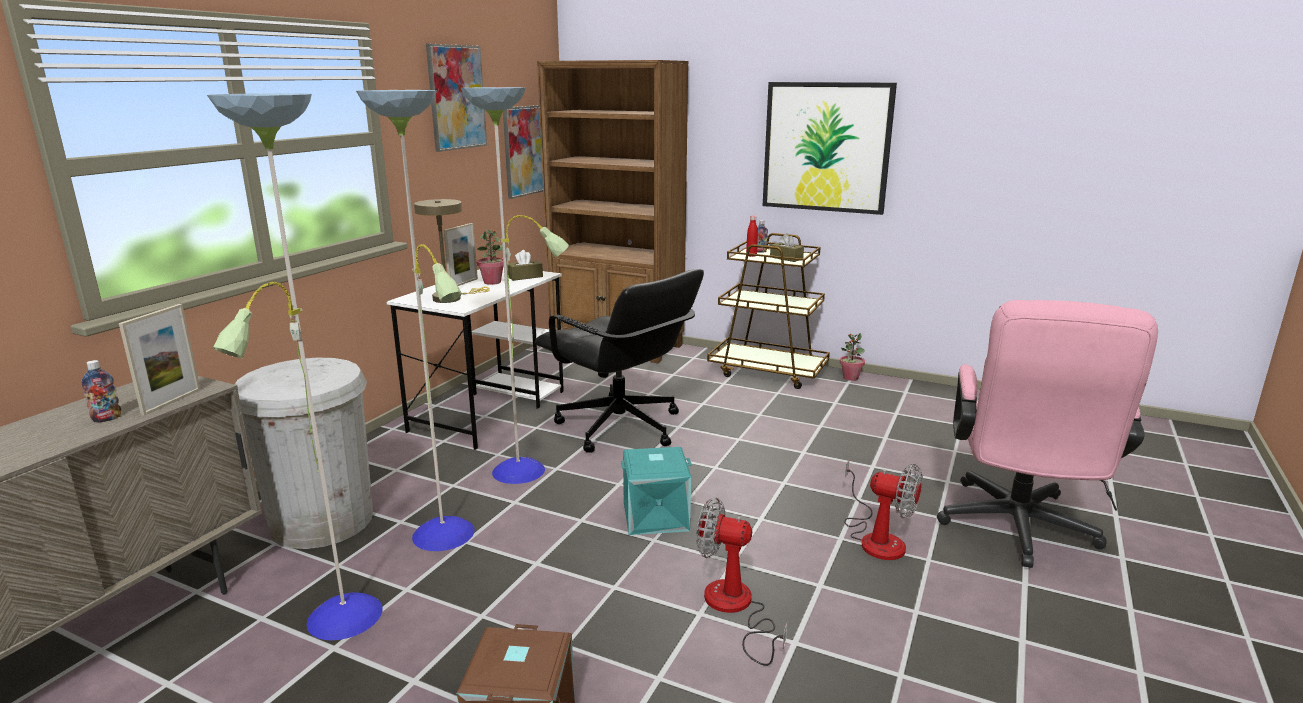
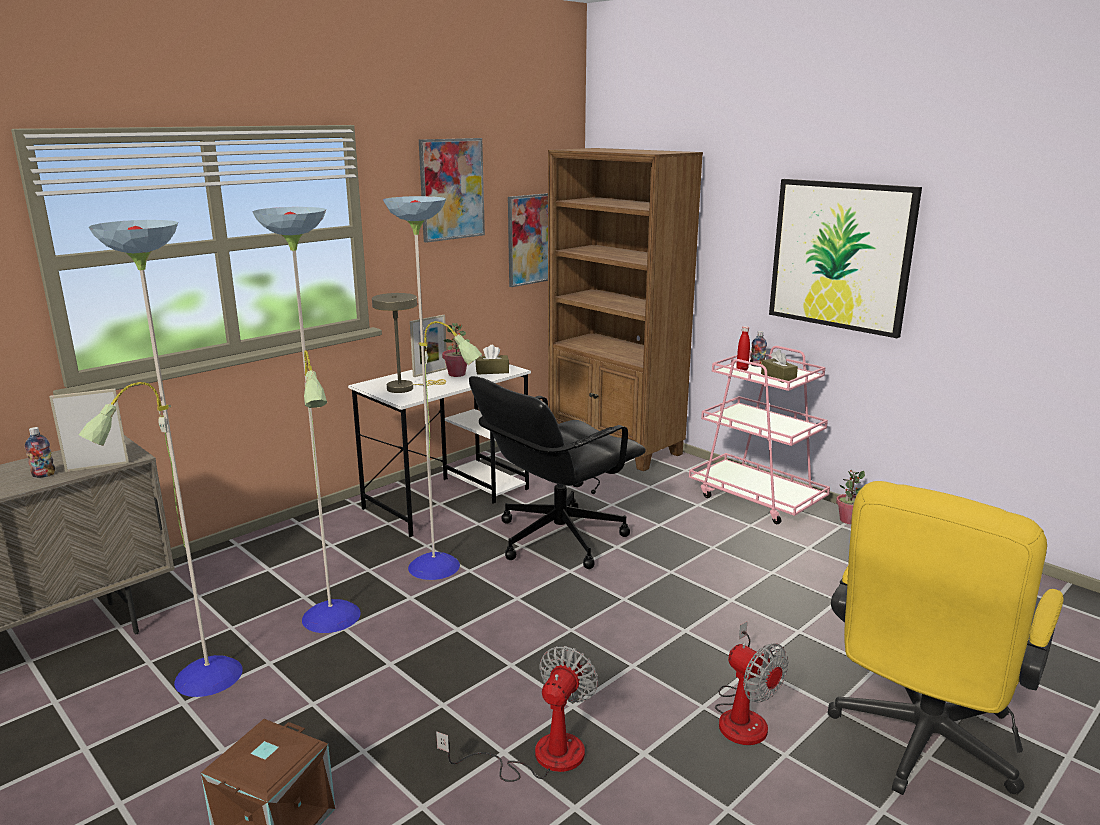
camera: 20 degrees right, 0 degrees up
(171, 402) = (97, 466): picture frame -> picture frame turned 150 degrees counterclockwise
(322, 521) = (244, 583): white trash can -> none
(620, 428) = (557, 538): black office chair -> black office chair turned 75 degrees clockwise
(656, 515) = (530, 639): turquoise storage box -> none
(735, 609) = (540, 756): fan -> fan turned 75 degrees clockwise
(768, 372) = (756, 498): brown cart -> pink cart
(1017, 531) = (919, 746): pink office chair -> yellow office chair

